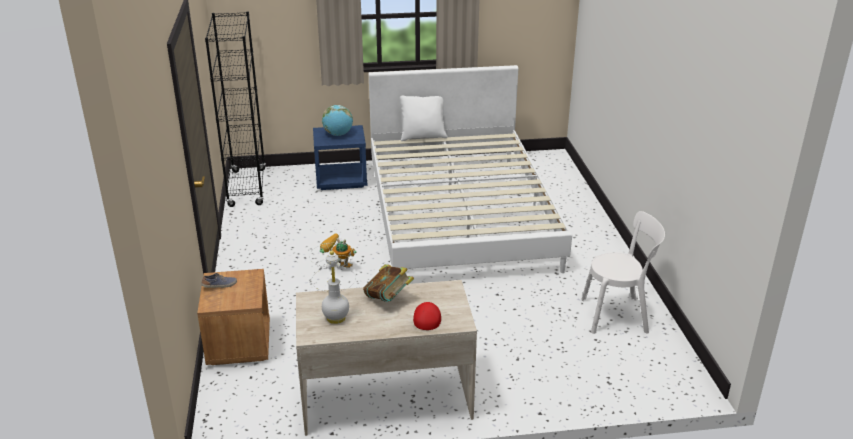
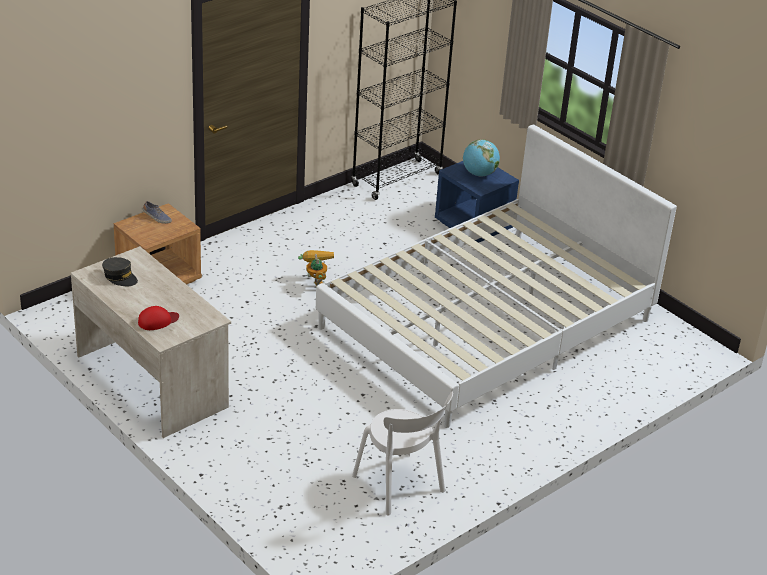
camera: 55 degrees right, 5 degrees up
(335, 318) = (120, 277): white table lamp -> grey cap
(388, 298) = (168, 293): book -> none
(423, 137) = (560, 229): white pillow -> none

